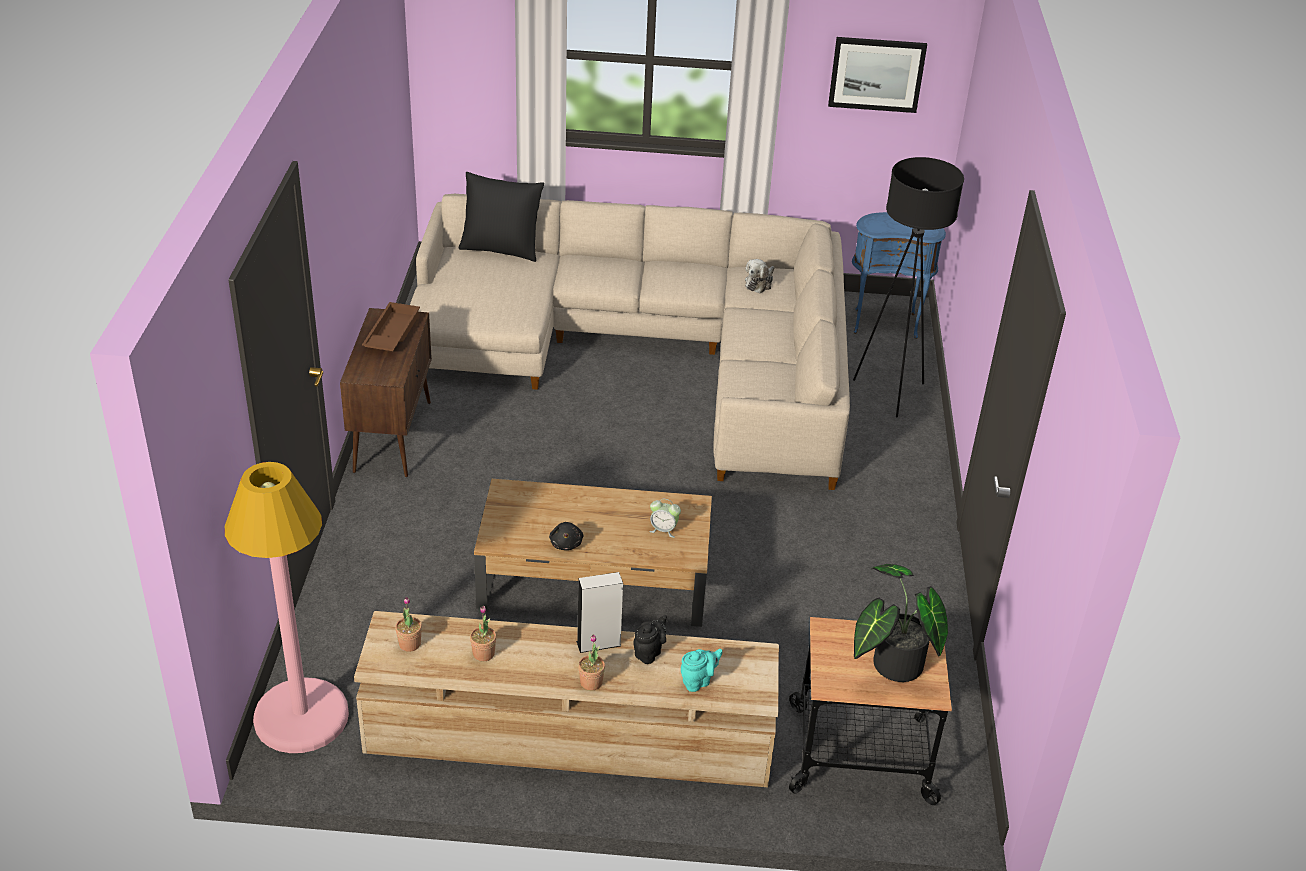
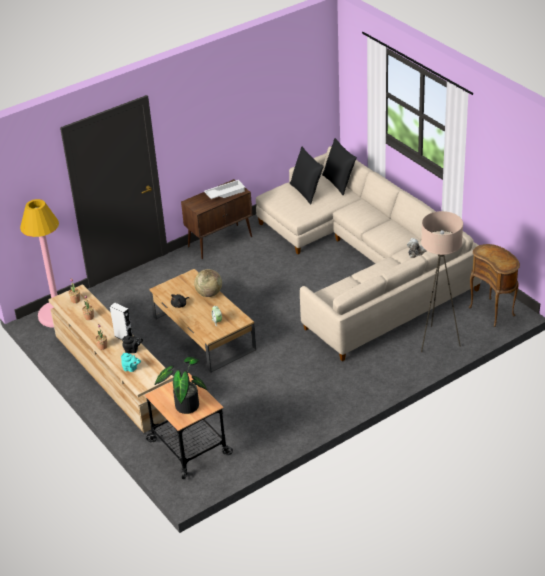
camera: 55 degrees right, 0 degrees up
(391, 333) = (225, 193): brown tray -> white tray
(477, 281) = (306, 192): none -> black pillow
(580, 499) = (209, 293): none -> globe
(876, 74) = (510, 167): picture -> none
(885, 322) = (493, 311): blue side table -> brown side table
(890, 393) = (437, 341): black floor lamp -> beige floor lamp

